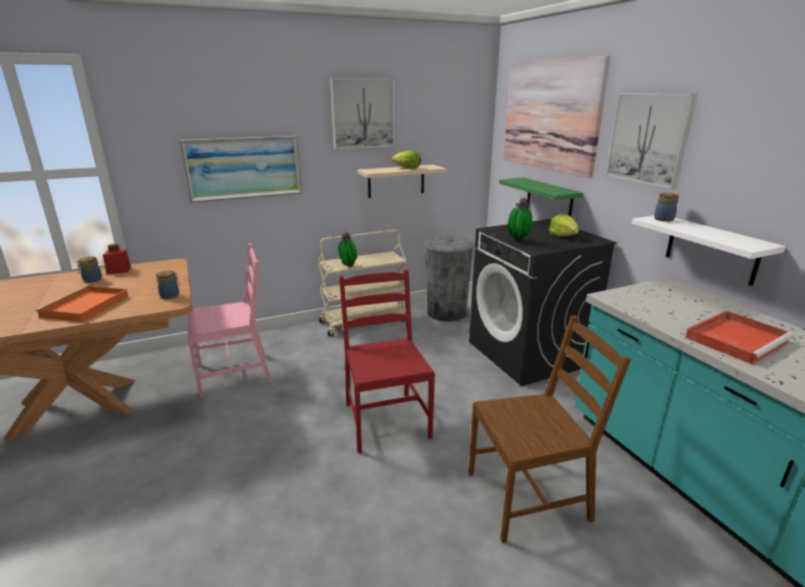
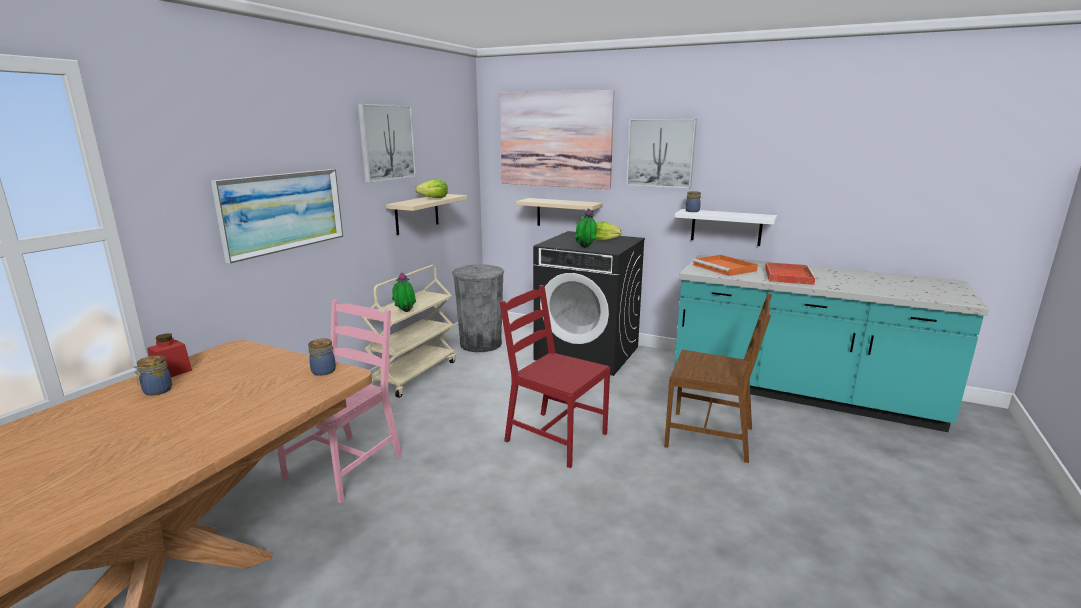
camera: 40 degrees left, 5 degrees down
(84, 307) = (234, 413): orange tray -> orange tray (725, 268)
(529, 496) = (710, 436): brown chair -> brown chair turned 75 degrees clockwise
(549, 199) = (564, 214): green shelf -> beige shelf

